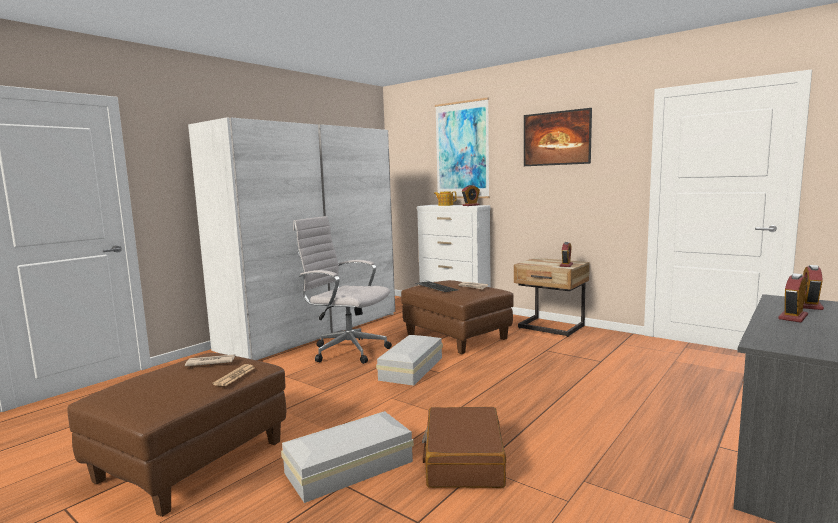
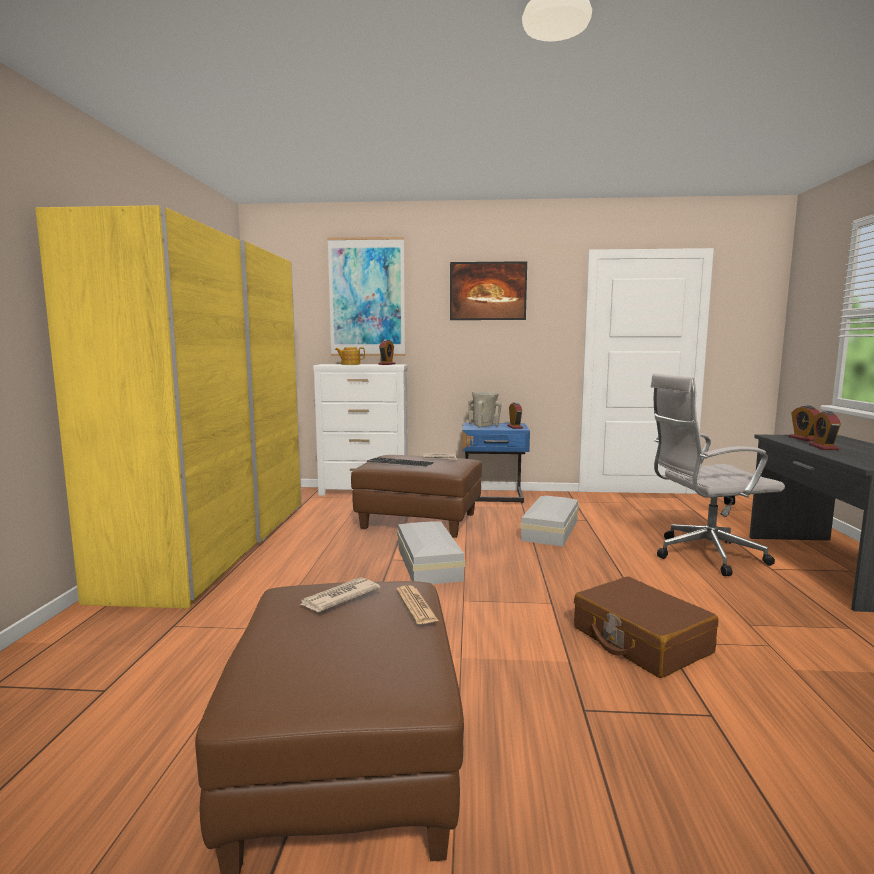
camera: 35 degrees left, 0 degrees up
(312, 330) = (214, 545): white wardrobe -> yellow wardrobe
(346, 350) = (312, 560): white office chair -> white office chair (703, 555)
(351, 467) = (558, 688): white storage box -> white storage box (551, 530)
(542, 262) = (484, 426): none -> beige vase
(550, 328) = (494, 497): beige nightstand -> blue nightstand

